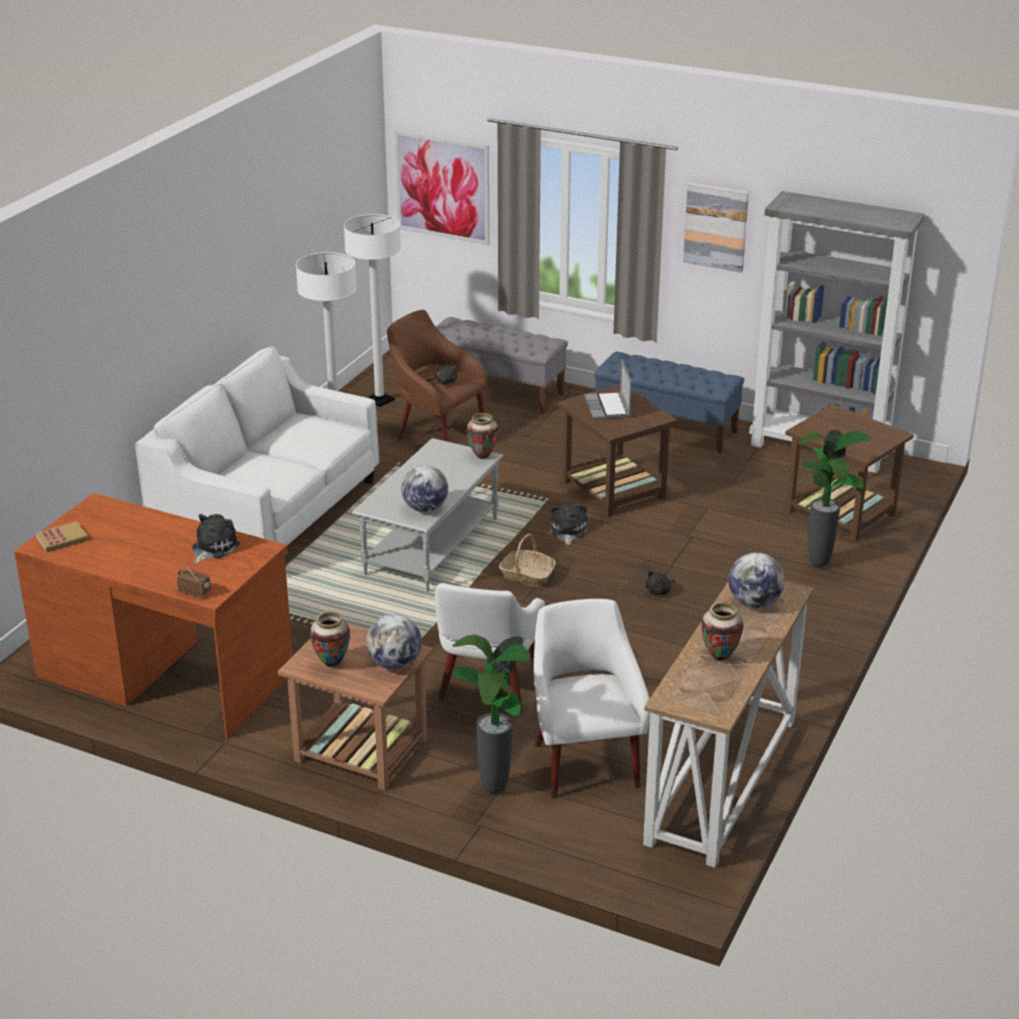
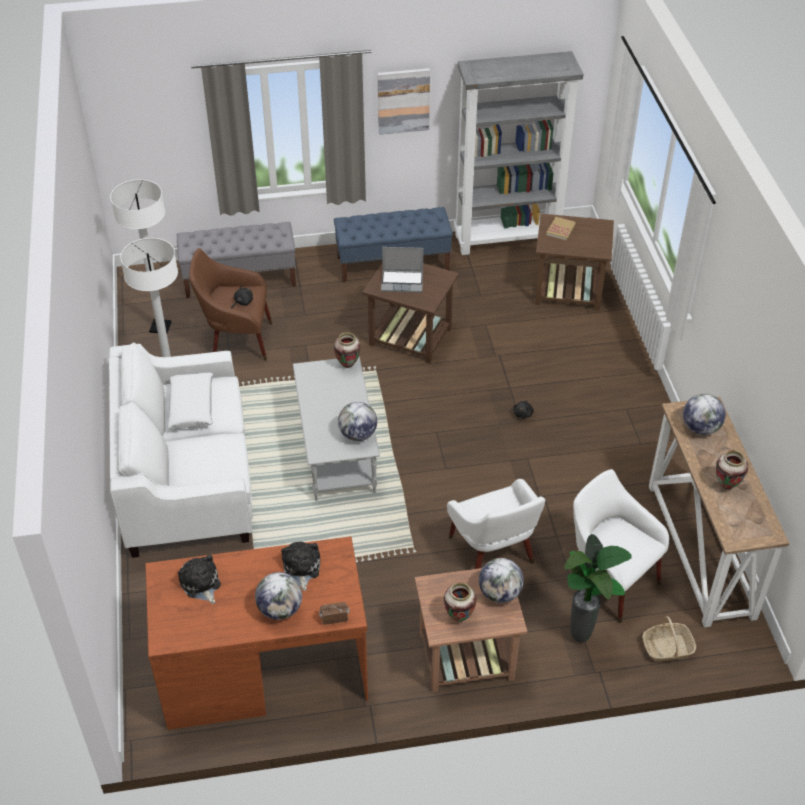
camera: 35 degrees left, 15 degrees up
(62, 539) = (174, 623): book -> book (560, 230)
(158, 566) = (280, 609): none -> globe
(299, 433) = (191, 406): none -> white pillow
(442, 187) = (147, 130): picture -> none
(527, 575) = (427, 443): basket -> basket (667, 648)
(567, 531) = (416, 390): plush toy -> plush toy (201, 584)
(608, 407) = (402, 282): laptop -> laptop turned 45 degrees counterclockwise
(820, 565) = (597, 341): potted plant -> none

